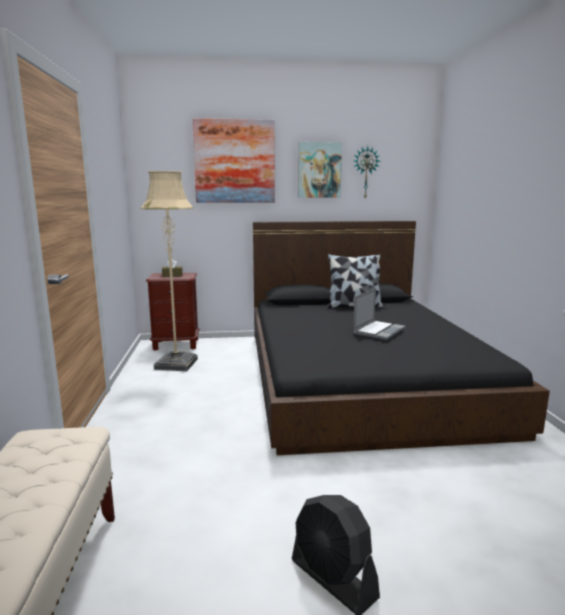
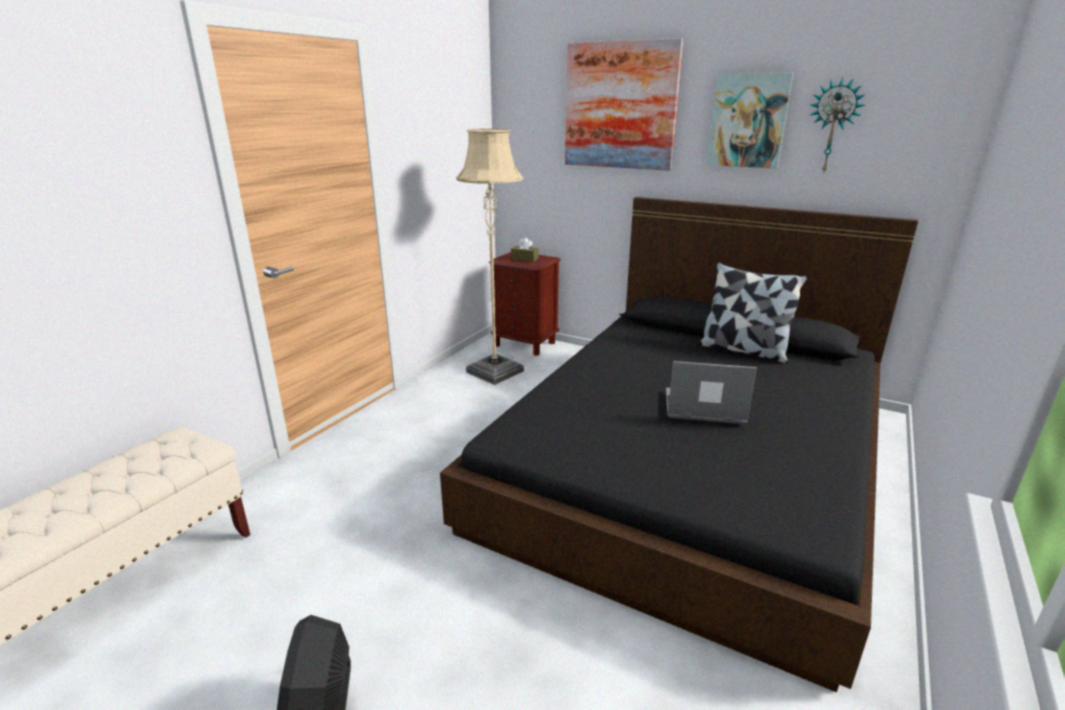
camera: 35 degrees right, 10 degrees up
(378, 331) = (703, 408): laptop -> laptop turned 150 degrees counterclockwise

